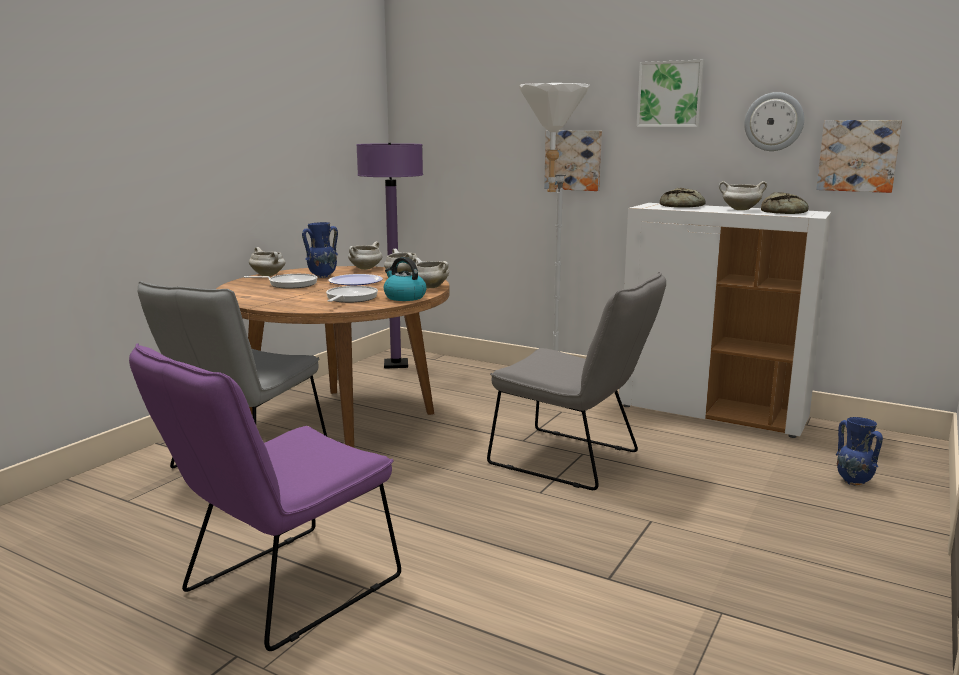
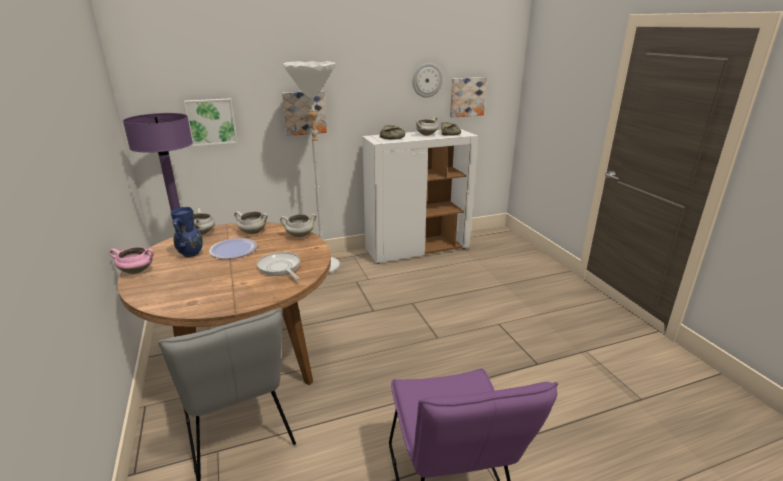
camera: 50 degrees left, 10 degrees up
(268, 275) = (137, 271): white cooking pot -> pink cooking pot
(290, 284) = (189, 273): frying pan -> none
(404, 297) = (310, 251): kettle -> none
(573, 461) = (416, 309): grey chair -> none
(670, 94) = (367, 64): picture -> picture (211, 121)
(853, 481) = (514, 261): blue vase -> none

